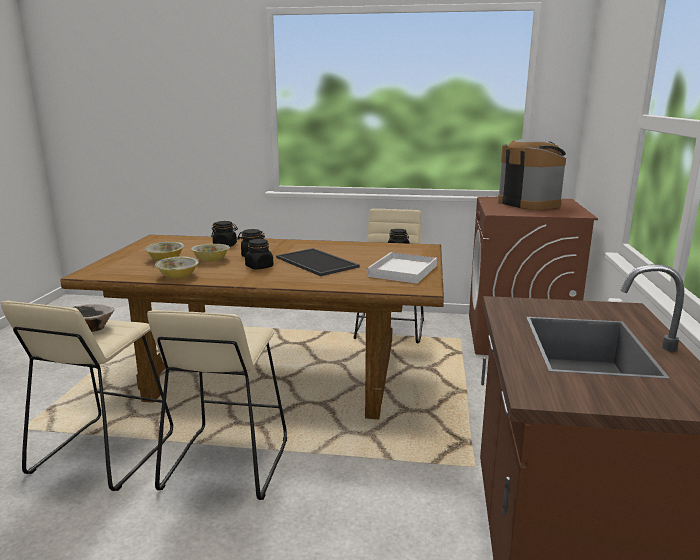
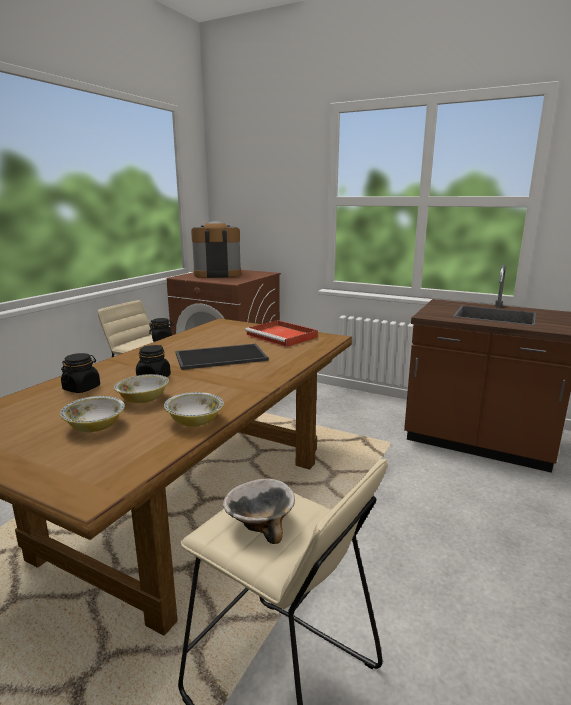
camera: 70 degrees left, 0 degrees up
(226, 463) = (346, 563): beige stool -> none
(259, 267) = (207, 379): black jar -> none
(402, 271) = (283, 336): white tray -> red tray

